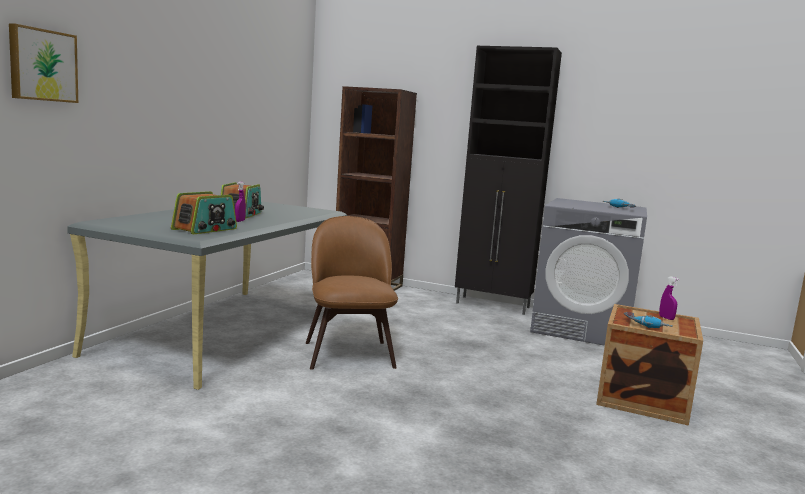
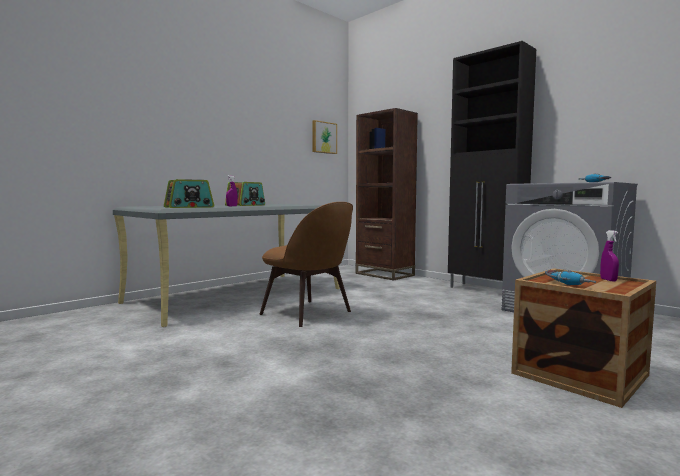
camera: 25 degrees right, 5 degrees down
(42, 65) = (92, 99): picture -> picture (323, 137)
(348, 353) = (308, 313): brown chair -> brown chair turned 120 degrees clockwise

